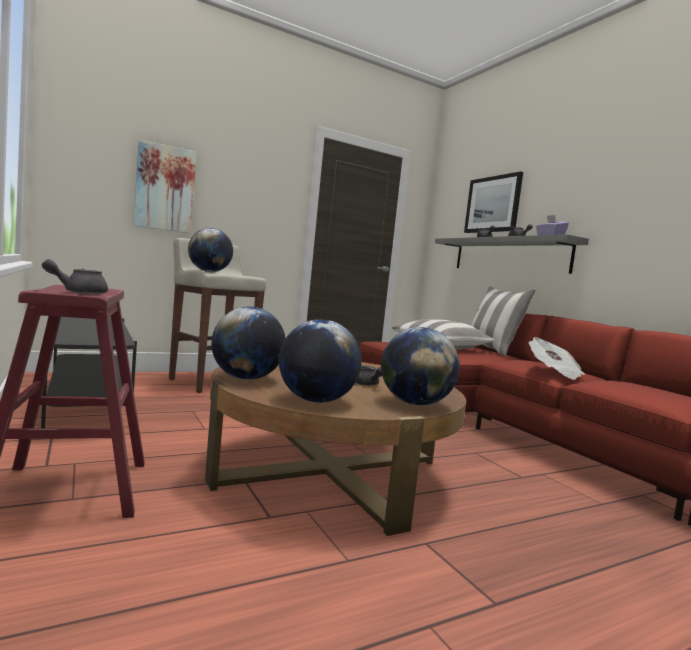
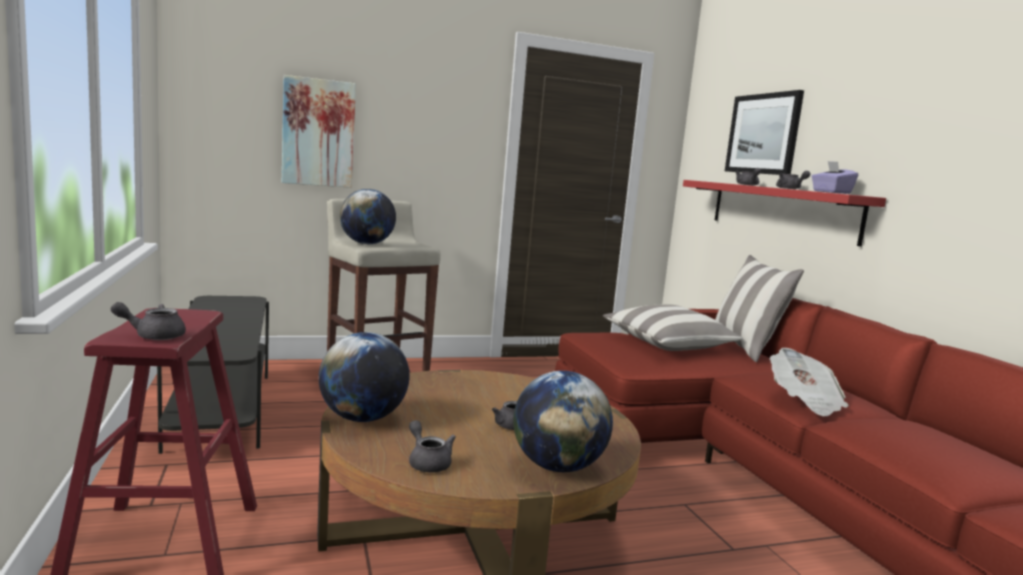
camera: 10 degrees right, 5 degrees up
(316, 401) = (428, 462): globe -> grey teapot
(509, 255) = (781, 210): grey shelf -> red shelf

